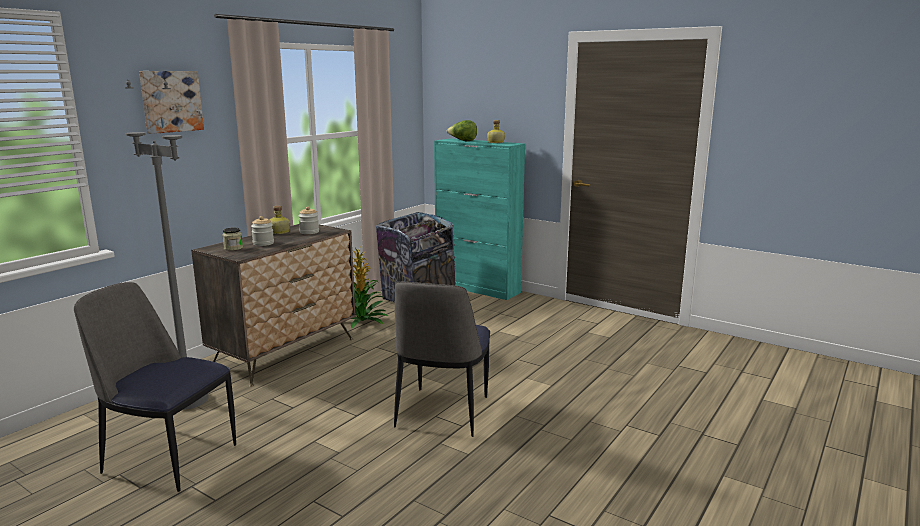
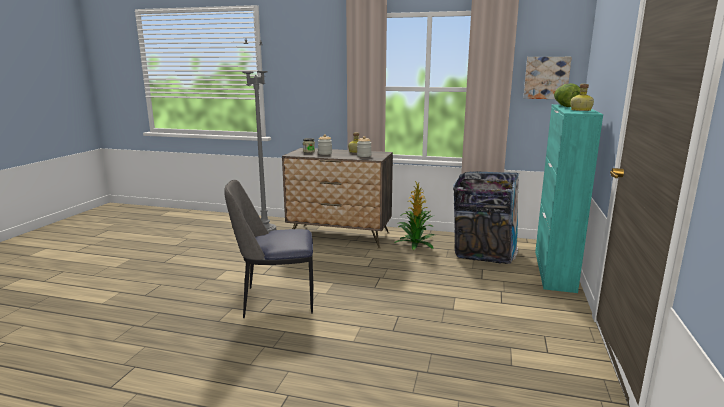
camera: 70 degrees right, 0 degrees up
(168, 457) = (204, 242): chair -> none
(170, 101) = (313, 55): picture -> picture (546, 78)

